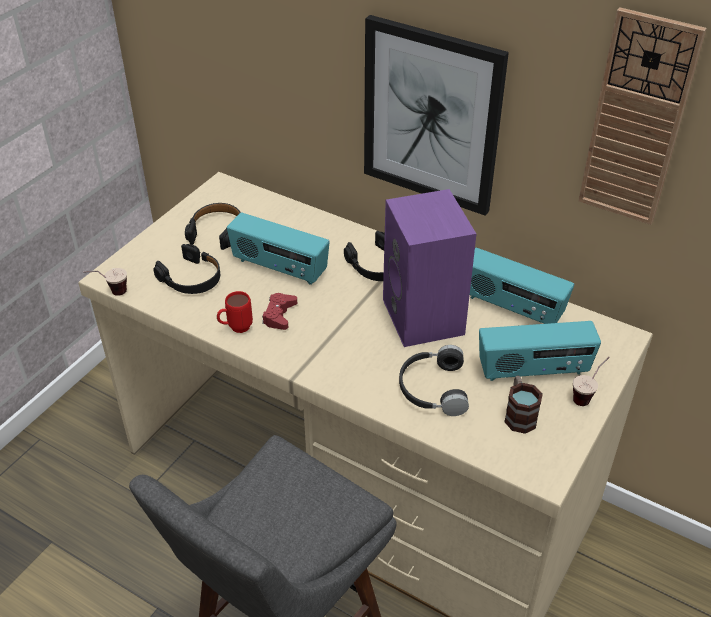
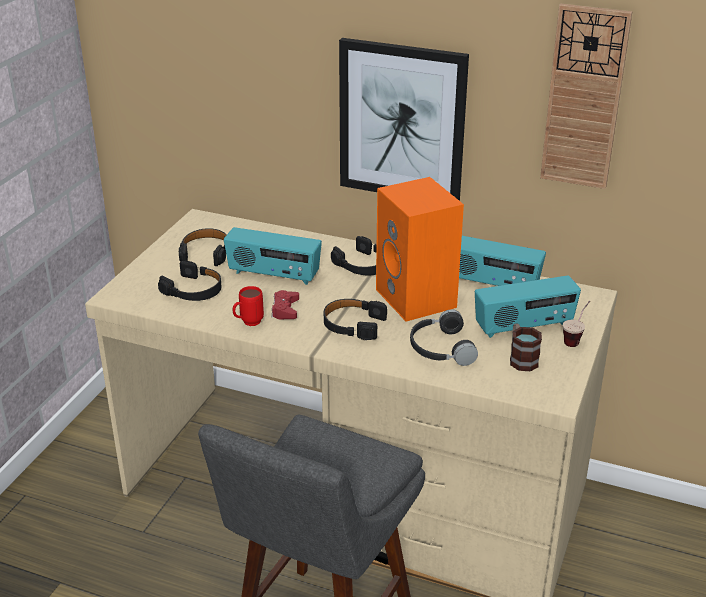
camera: 10 degrees left, 10 degrees down
(110, 293) = (120, 309): cup -> none
(346, 344) = (353, 325): none -> black headphones
(425, 318) = (418, 299): purple speaker -> orange speaker

